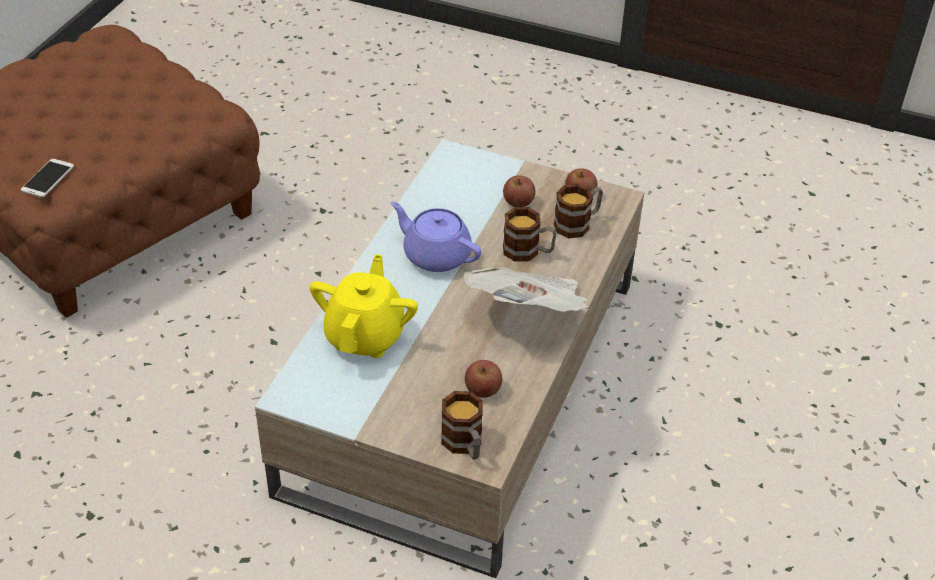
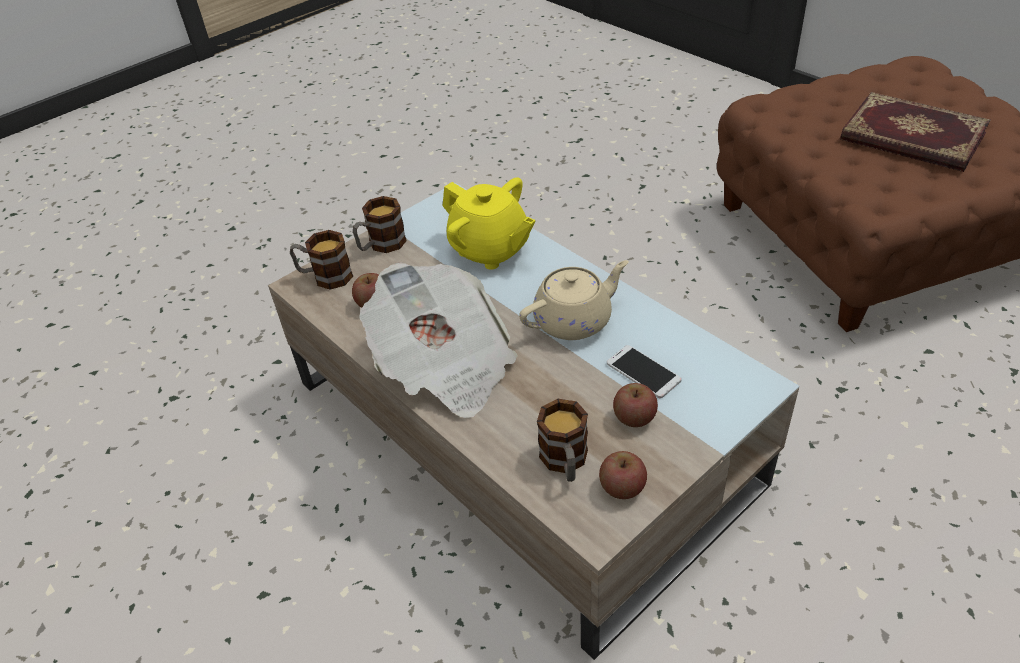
camera: 120 degrees right, 0 degrees up
(48, 178) = (790, 107): phone -> phone (643, 372)
(96, 106) = (911, 138): none -> book
(435, 255) = (574, 320): purple teapot -> beige teapot
(528, 251) = (539, 396): mug -> mug (381, 245)

